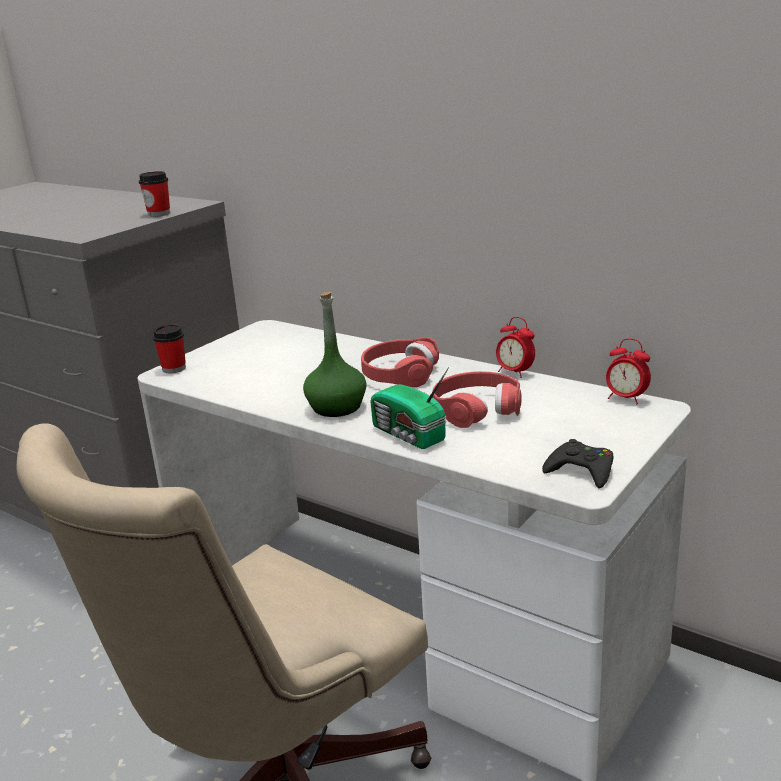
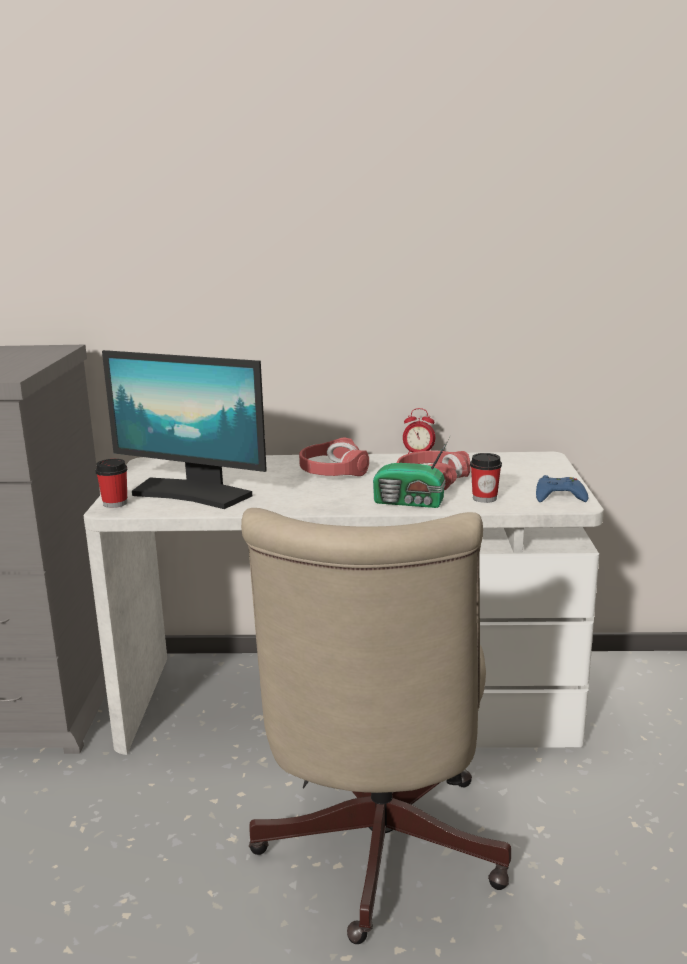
camera: 35 degrees left, 5 degrees down
(159, 214) = (42, 357): cup -> cup (484, 498)
(244, 372) = (192, 493): none -> monitor
(336, 407) = (322, 499): green bottle -> none
(581, 471) = (559, 496): black game controller -> blue game controller
(626, 398) = (517, 455): alarm clock -> none

